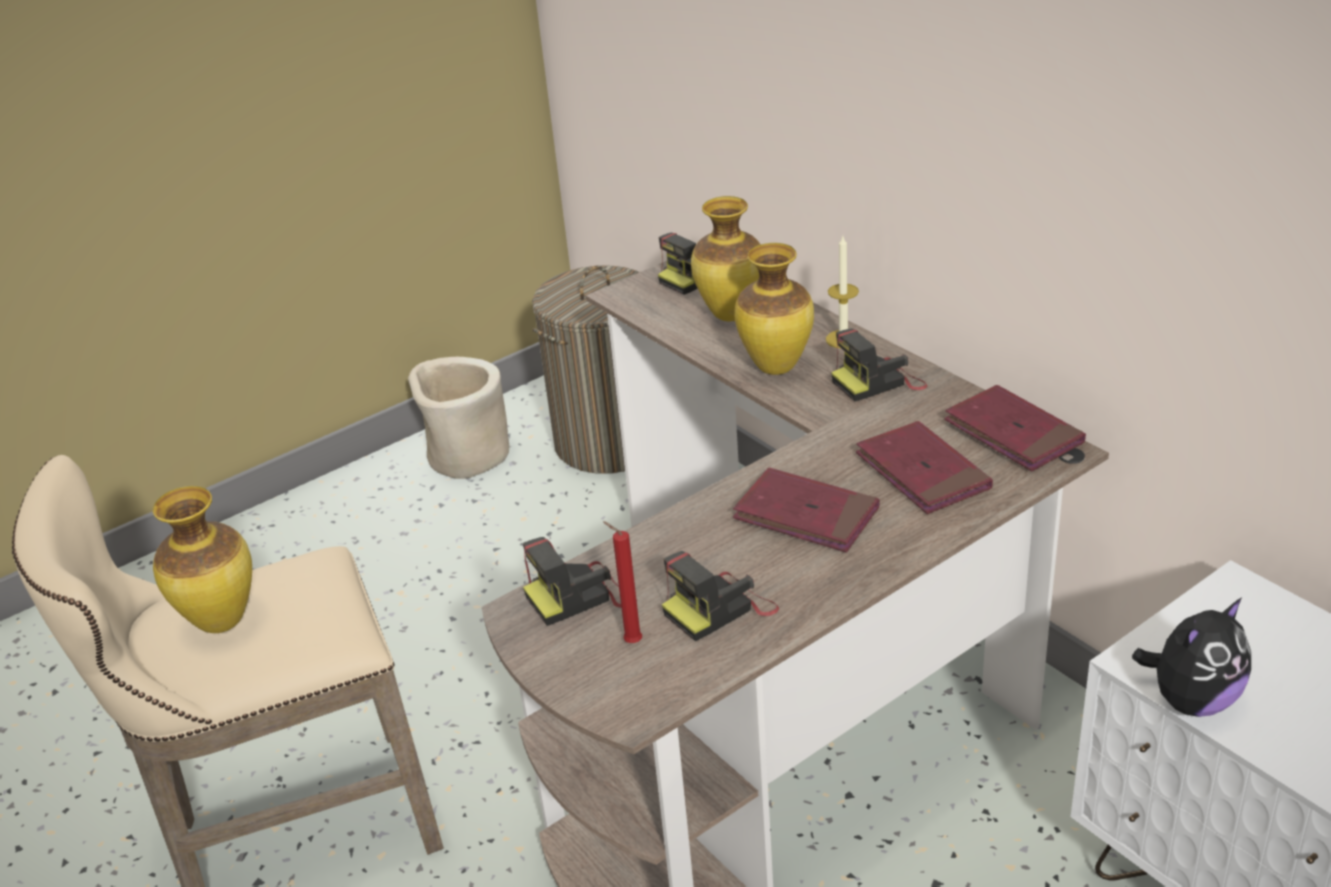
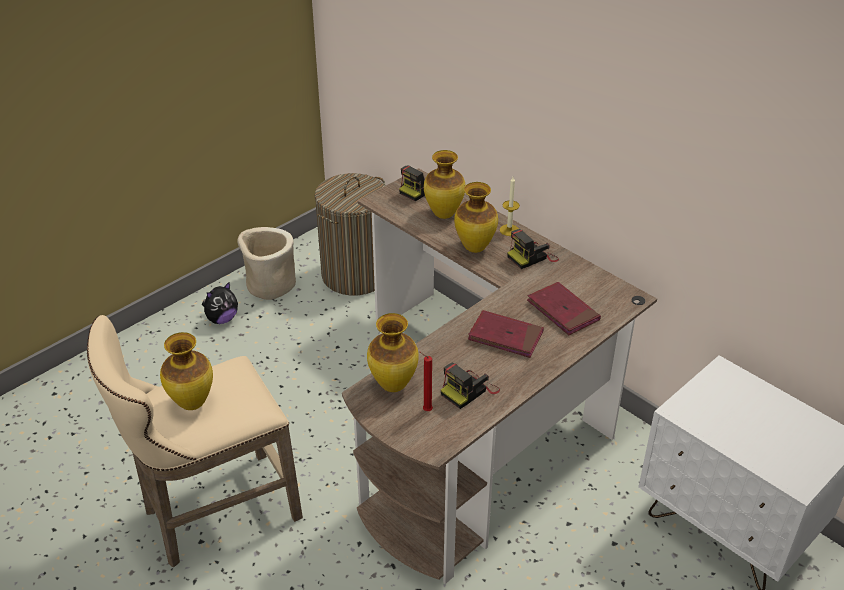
camera: 10 degrees left, 5 degrees up
(580, 596) = (394, 385): camera -> vase
(1013, 433) = (607, 287): red book -> none
(1191, 700) = (705, 430): plush toy -> plush toy (222, 319)

